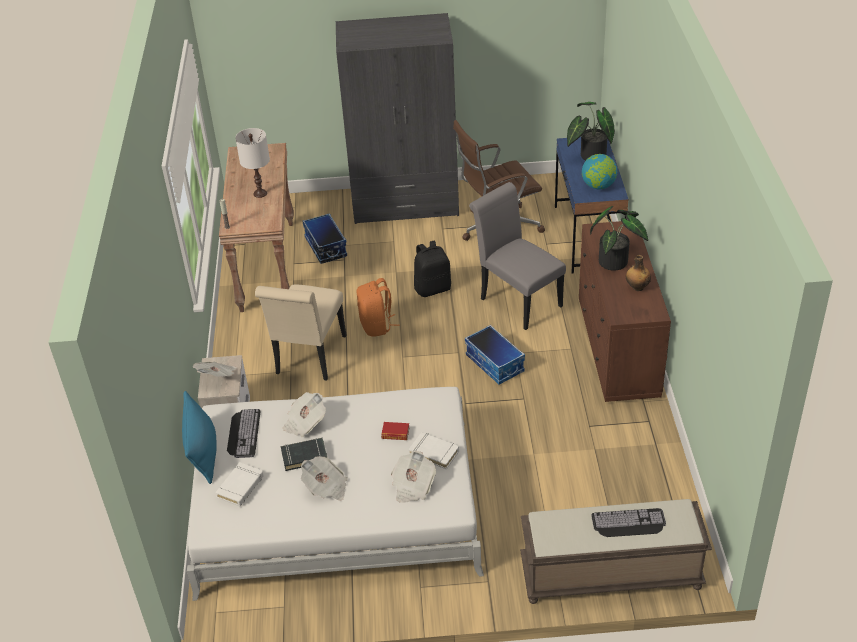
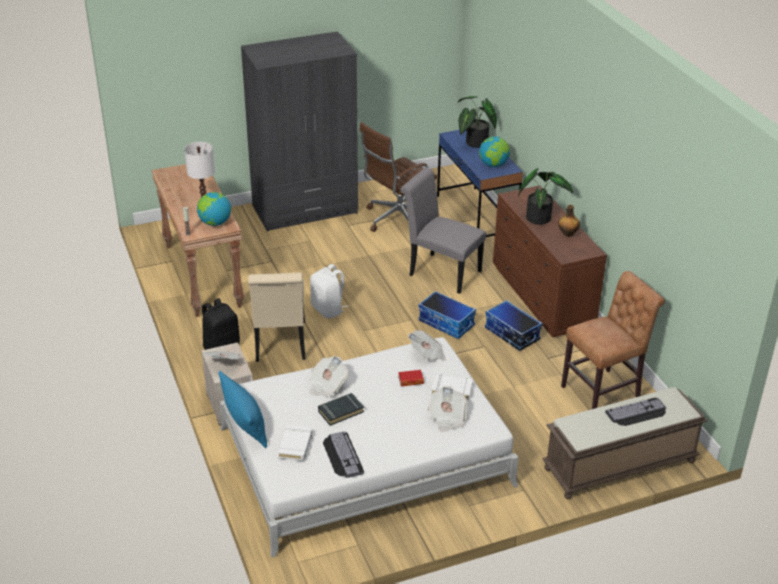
camera: 20 degrees left, 5 degrees down
(243, 433) = (275, 402): keyboard -> keyboard (341, 455)
(260, 218) = (215, 223): none -> globe
(325, 247) = (249, 253): storage box -> storage box (511, 334)
(326, 487) = (373, 432): newspaper -> newspaper (427, 354)
(377, 326) = (328, 309): orange backpack -> white backpack
(432, 288) = (363, 273): black backpack -> black backpack (221, 346)
(634, 480) = (604, 392): none -> brown chair

